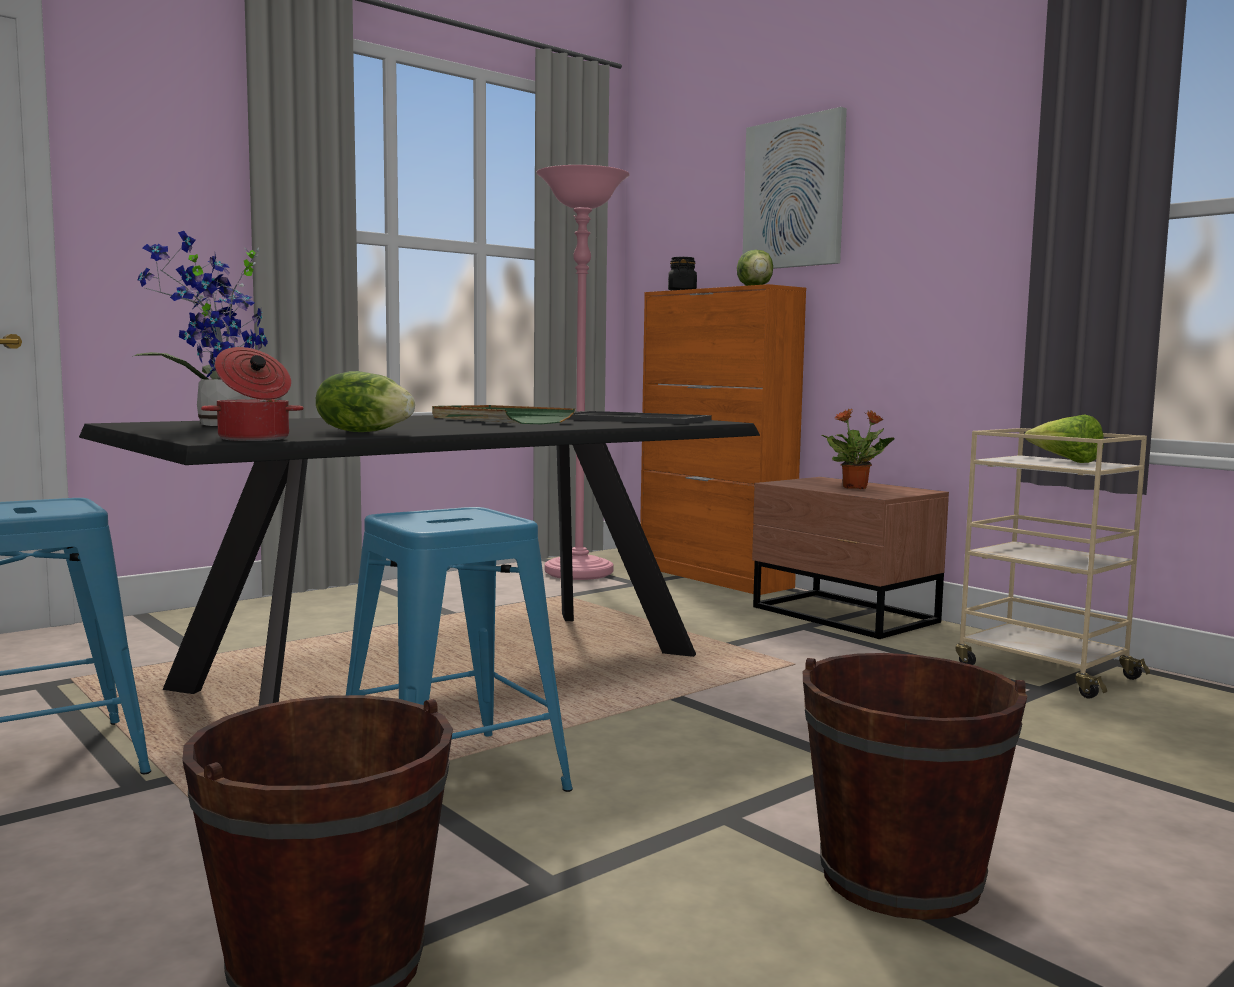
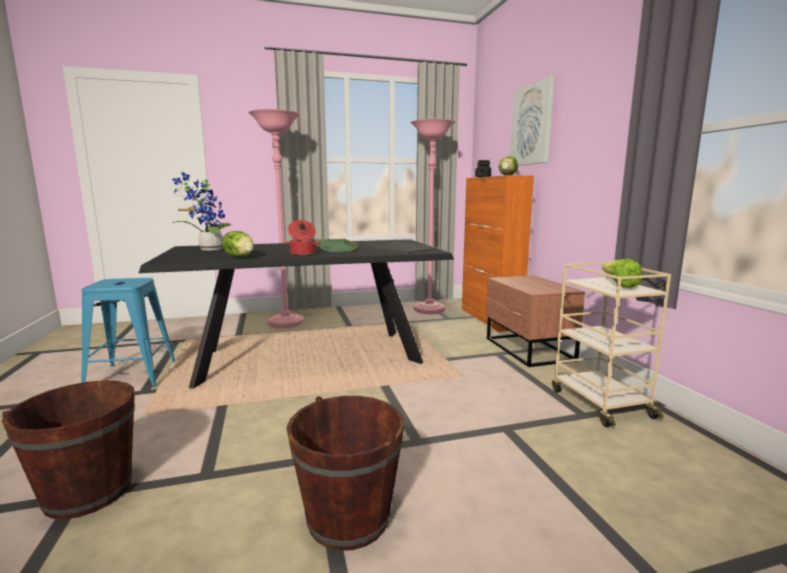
camera: 25 degrees right, 5 degrees up
(254, 439) = (179, 261): cooking pot -> cooking pot (302, 254)
(291, 622) = (286, 323): none -> pink floor lamp
(452, 779) = (242, 411): blue stool -> none
(856, 487) = (534, 285): potted plant -> none

